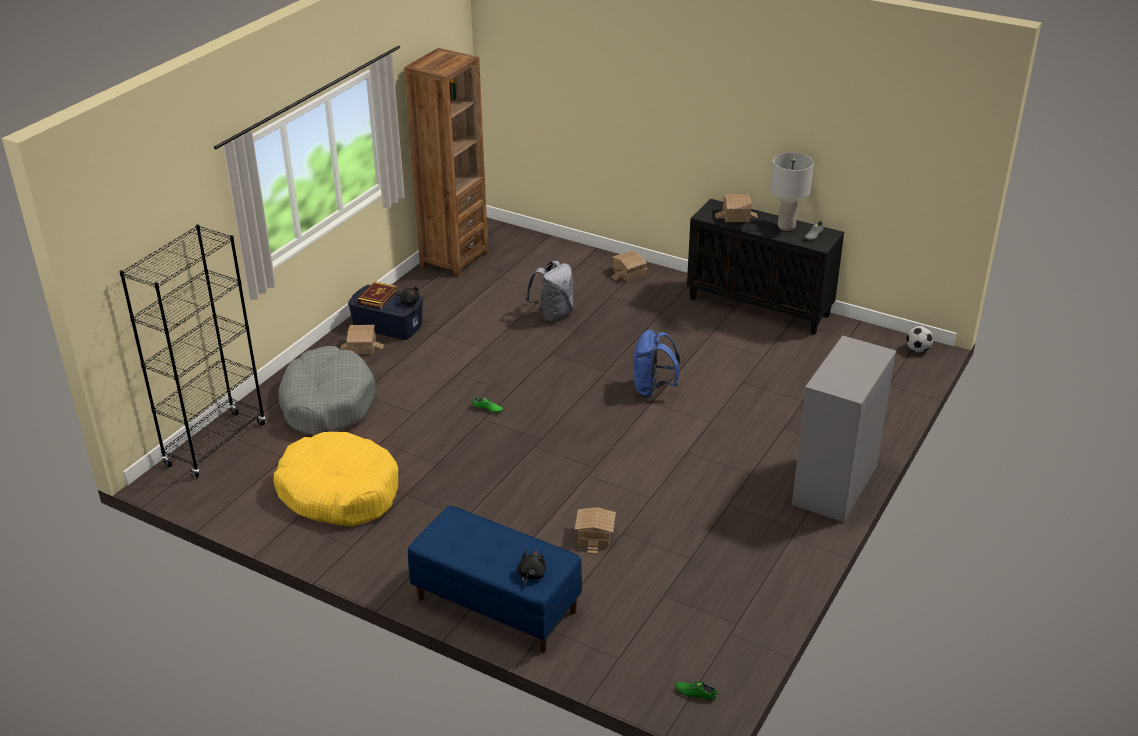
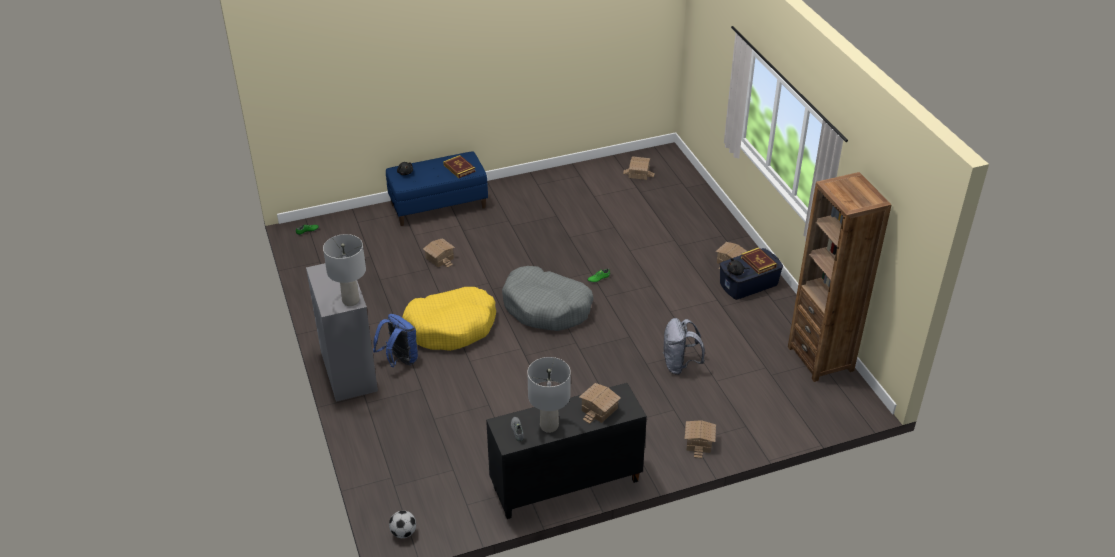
camera: 130 degrees right, 5 degrees up
(216, 444) = (680, 176): black bookcase -> none
(240, 477) = (638, 173): none -> toy house
(327, 403) = (678, 224): grey dog bed -> grey dog bed (547, 307)
(339, 492) = (586, 197): yellow dog bed -> yellow dog bed (451, 327)
(464, 533) = (459, 168): none -> book
(653, 389) = (534, 358): blue backpack -> blue backpack (399, 360)
(851, 347) = (351, 300): none -> grey table lamp

